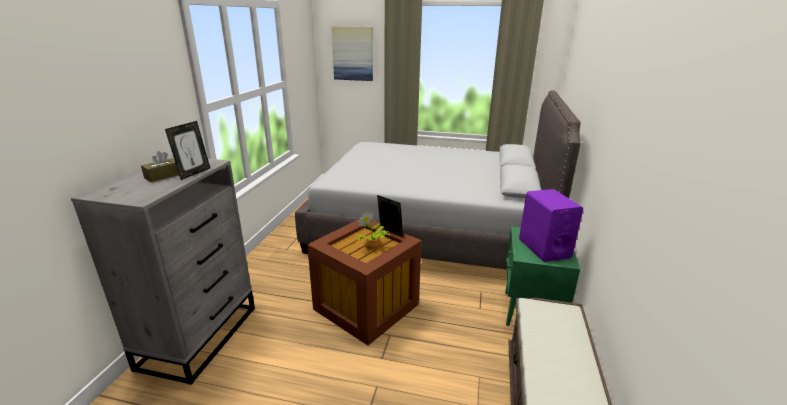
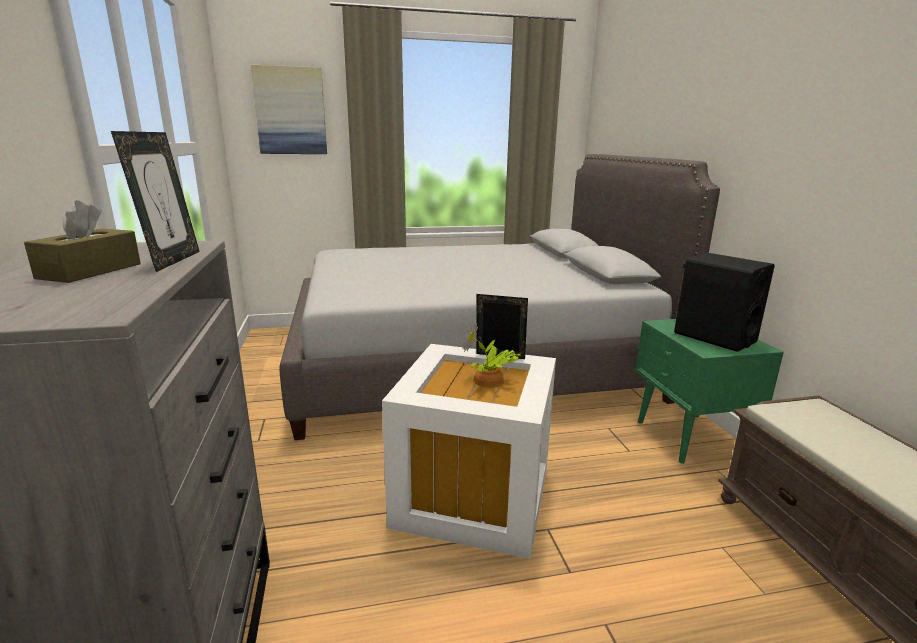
camera: 25 degrees left, 5 degrees down
(364, 307) = (471, 497): brown storage box -> white storage box
(544, 248) = (714, 337): purple speaker -> black speaker

